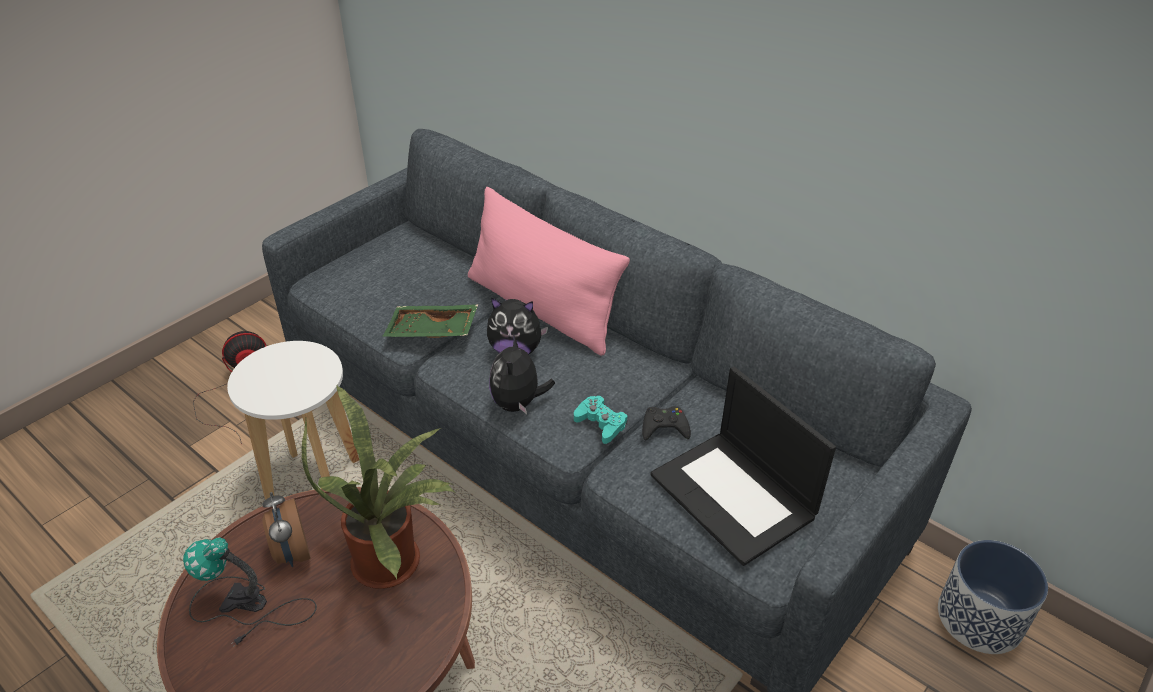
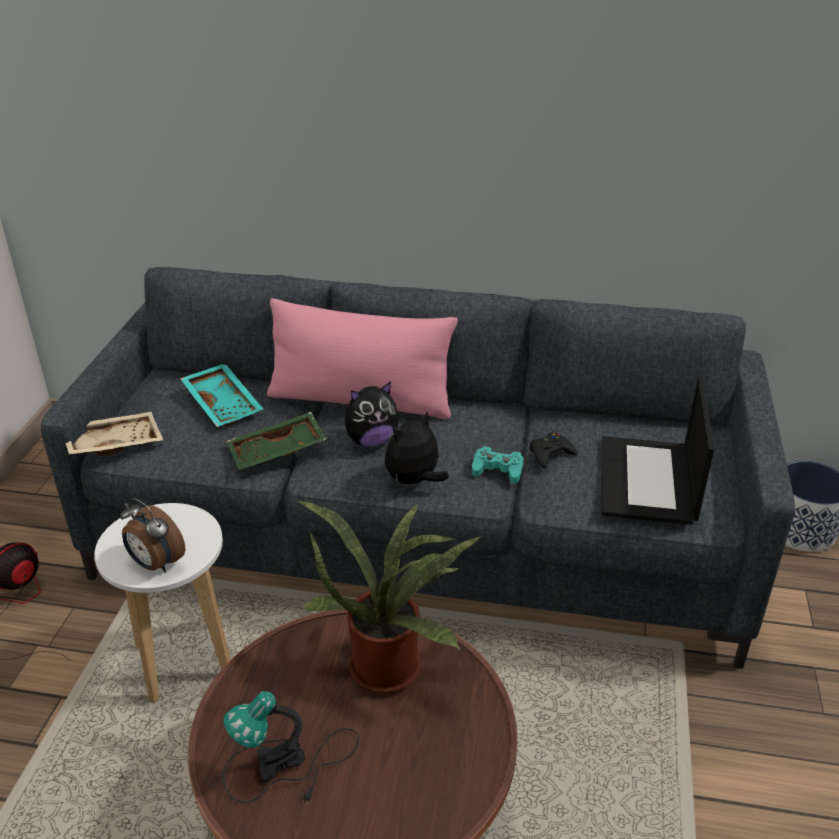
camera: 30 degrees left, 5 degrees down
(291, 553) = (286, 701): alarm clock -> alarm clock (155, 564)
(320, 276) = (114, 442): none -> beige tray
(428, 271) = (224, 404): none -> turquoise tray
(518, 404) = (414, 481): plush toy -> plush toy turned 75 degrees clockwise
(735, 496) = (648, 481): laptop -> laptop turned 75 degrees clockwise

